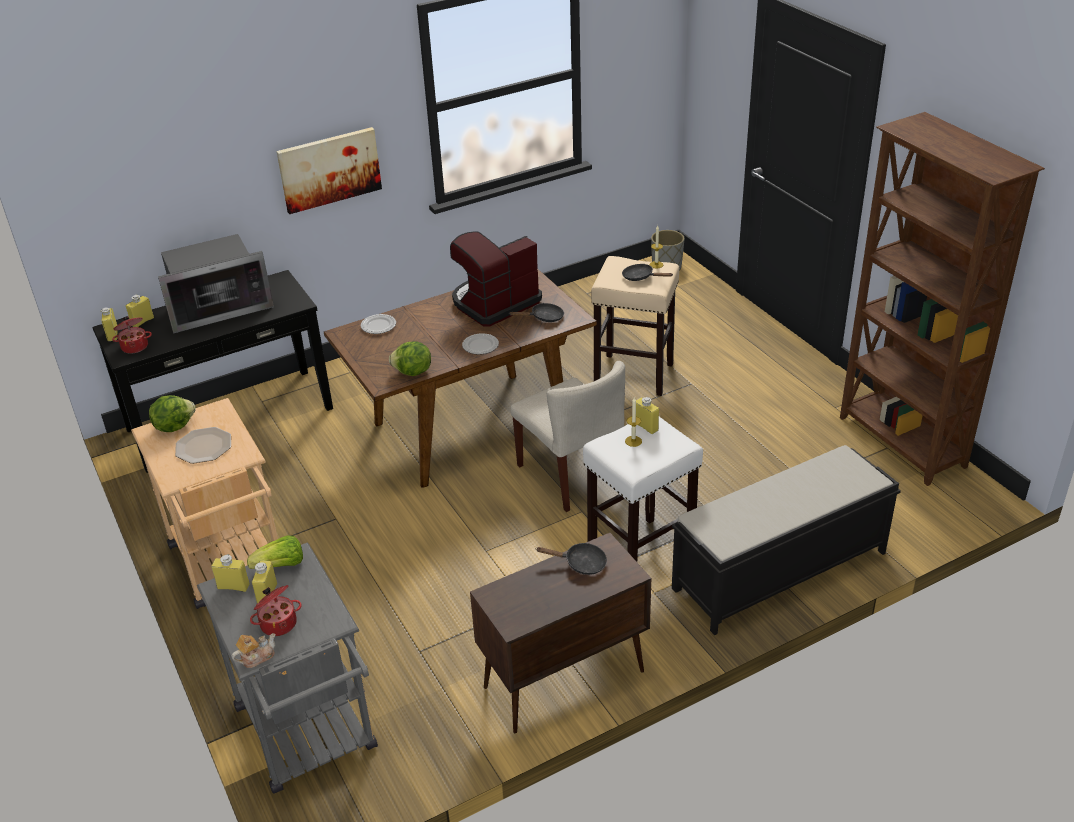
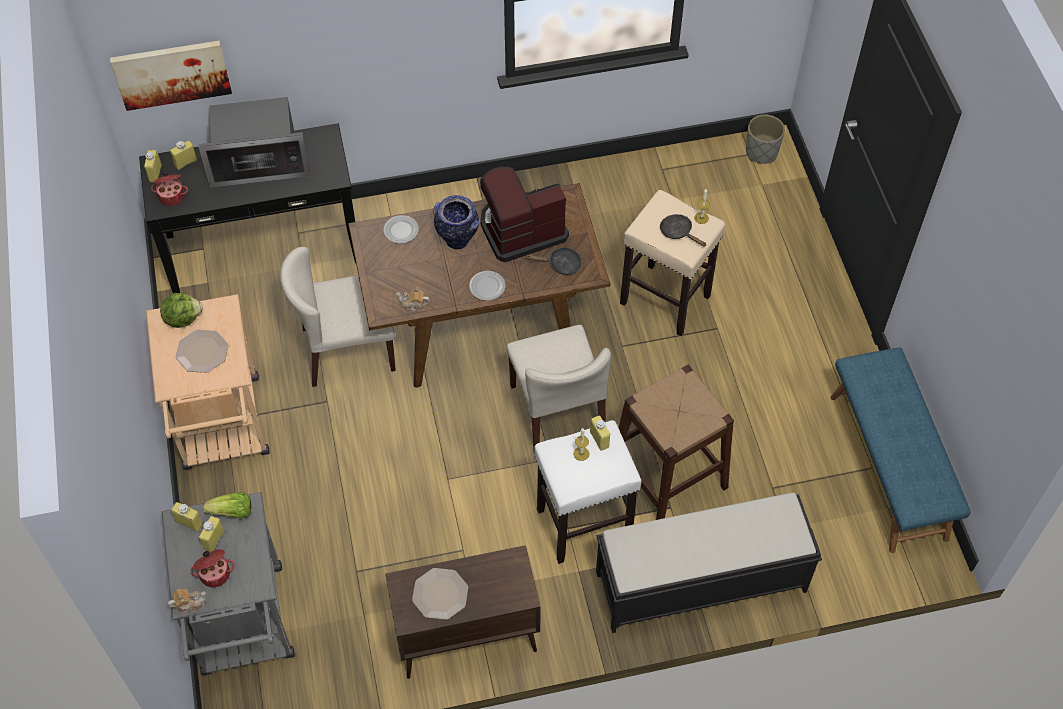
camera: 15 degrees right, 20 degrees up
(329, 169) = (390, 44): picture -> picture (172, 73)
(343, 475) = (347, 350): none -> beige chair
(412, 372) = (413, 305): lettuce -> teapot
(437, 322) = (458, 241): none -> vase
(539, 594) = (440, 595): none -> plate
(581, 563) = (487, 572): black frying pan -> none
(703, 496) = (668, 475): none -> brown stool
(901, 443) = (889, 466): brown bookcase -> blue bench

